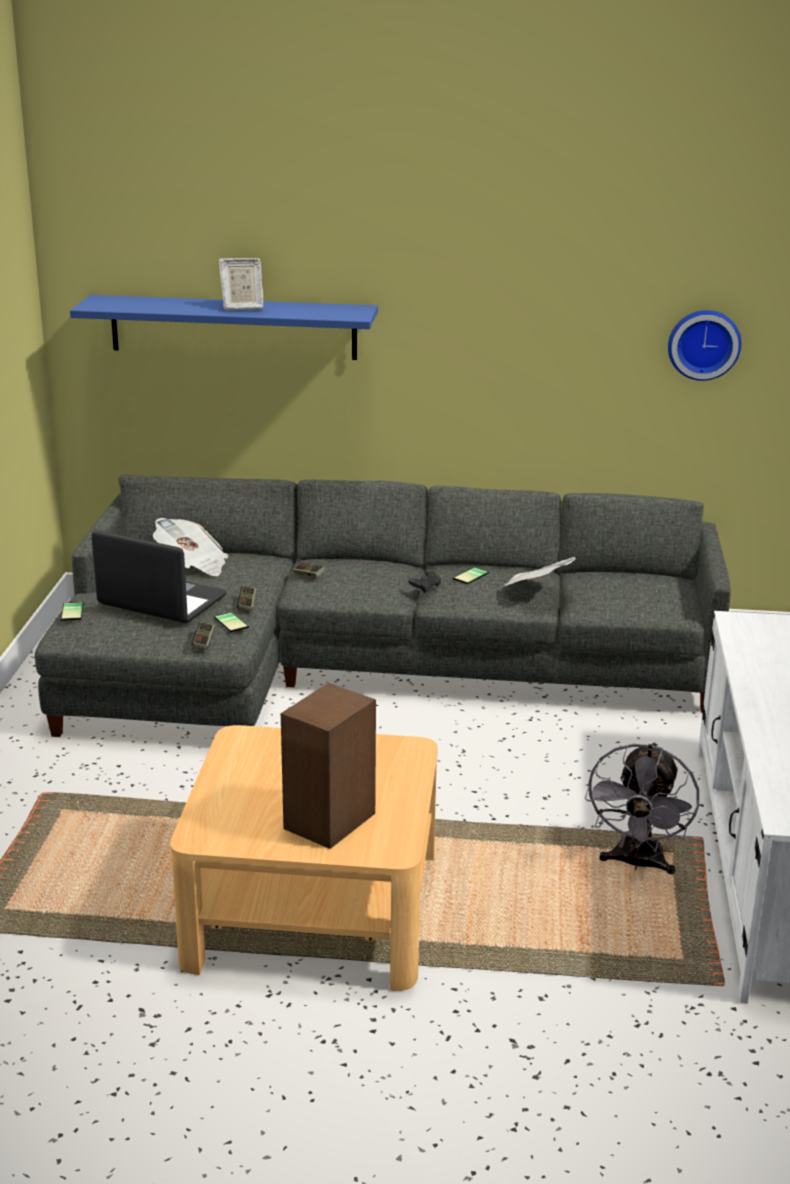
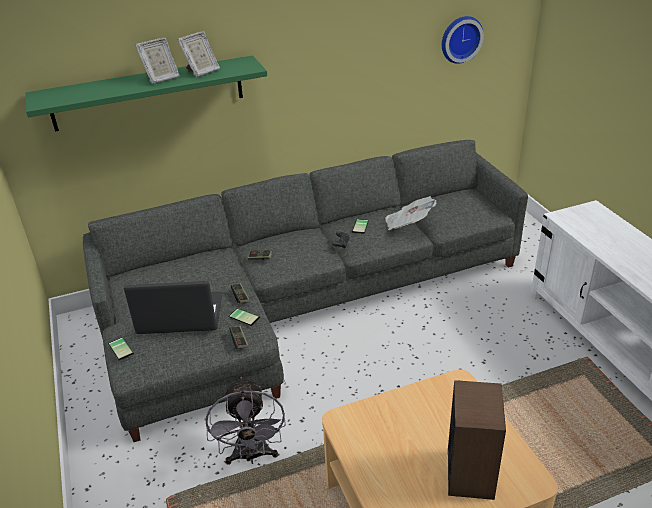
camera: 25 degrees left, 10 degrees up
(192, 565) = (175, 276): newspaper -> none
(233, 327) = (148, 93): blue shelf -> green shelf
(294, 310) = (201, 72): none -> picture frame
(637, 864) = (572, 391): grey fan -> grey fan (251, 456)

